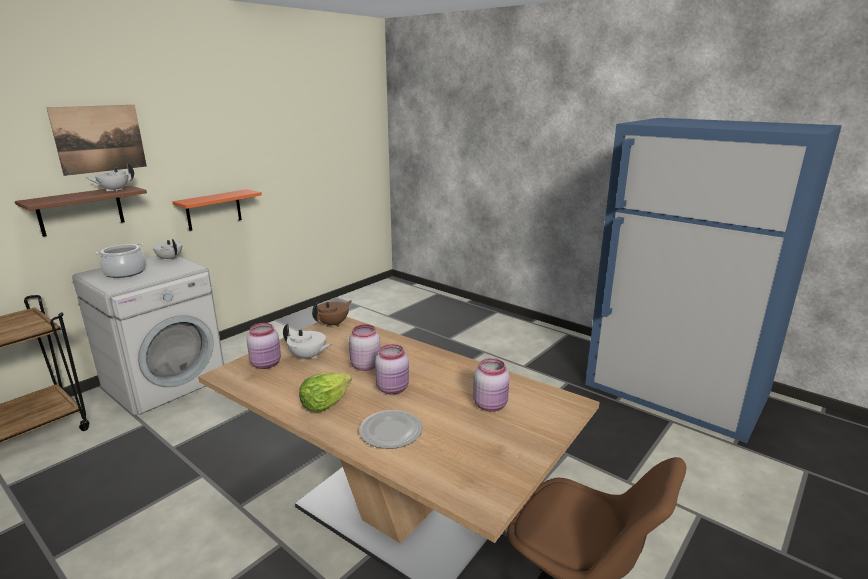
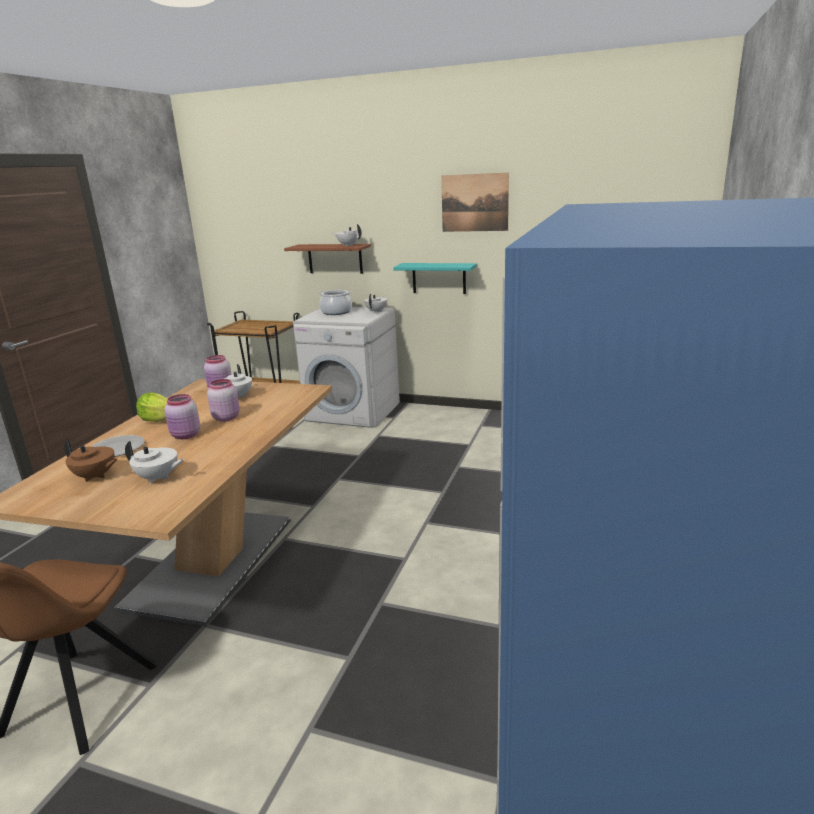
camera: 70 degrees right, 0 degrees up
(99, 139) = (353, 203): picture -> picture (474, 203)
(213, 210) = (439, 278): orange shelf -> turquoise shelf
(333, 324) = (306, 389): brown teapot -> brown teapot (95, 476)
(491, 405) = (158, 478): pink jar -> white teapot

